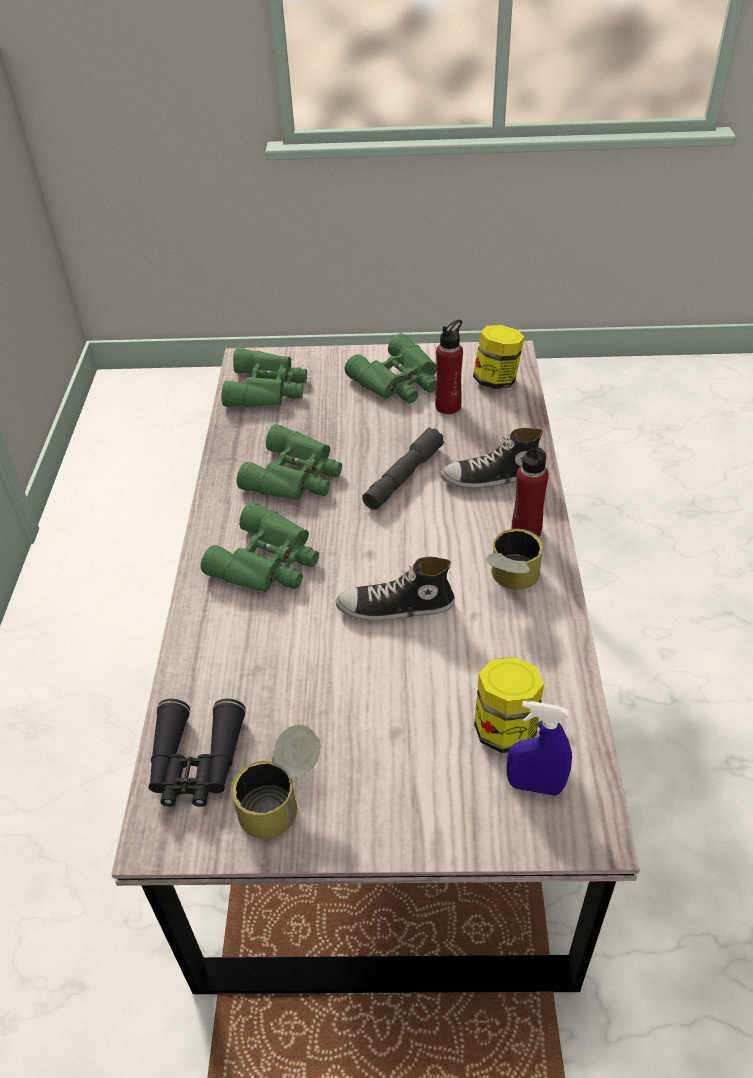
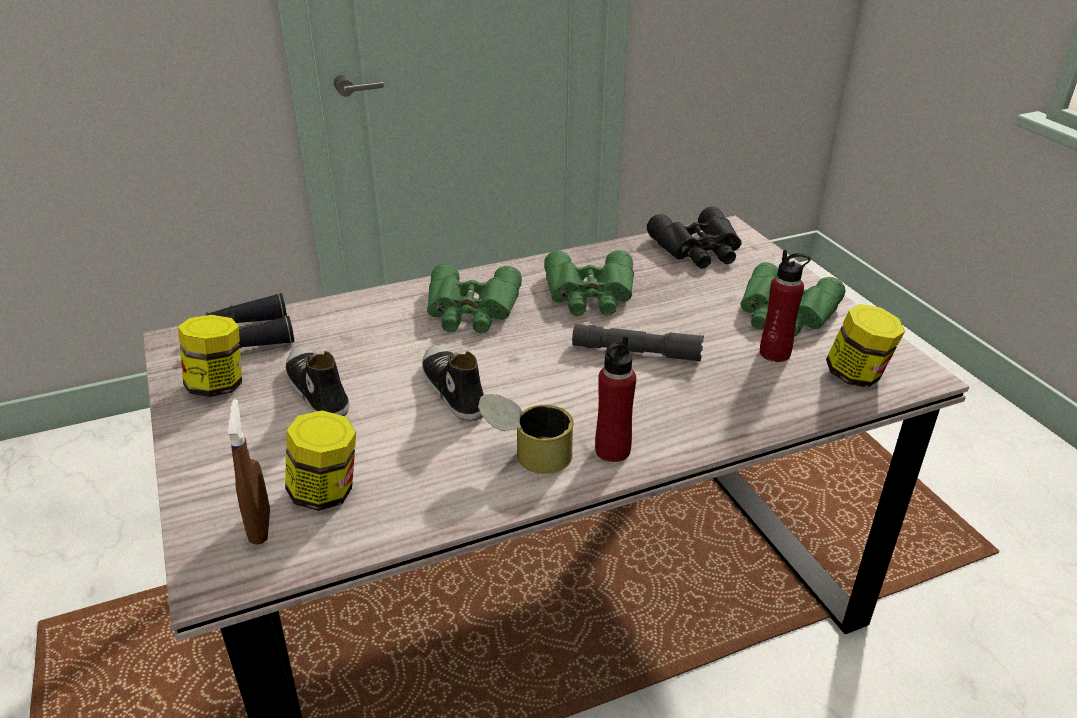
camera: 65 degrees right, 10 degrees down
(268, 388) = (699, 249): green binoculars -> black binoculars
(282, 799) = (218, 385): can -> jar
(492, 477) = (682, 408): shoe -> shoe (316, 391)
(534, 786) = (260, 526): blue spray bottle -> brown spray bottle

